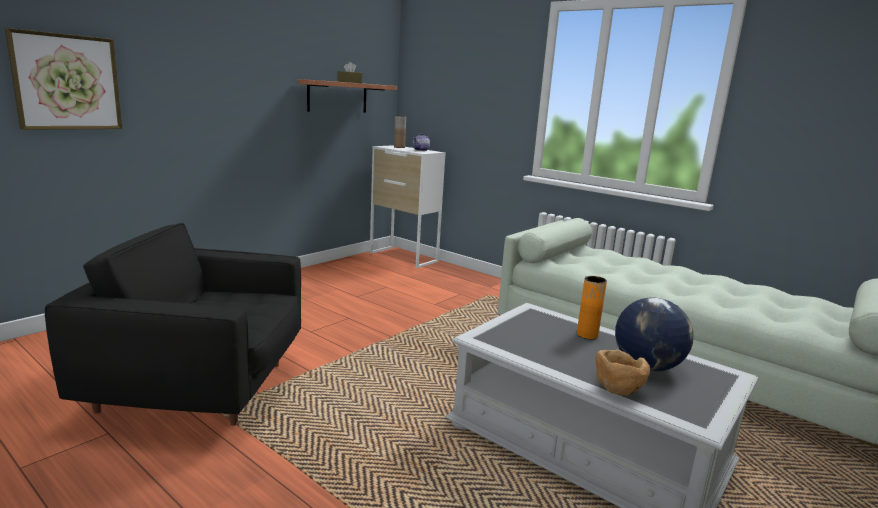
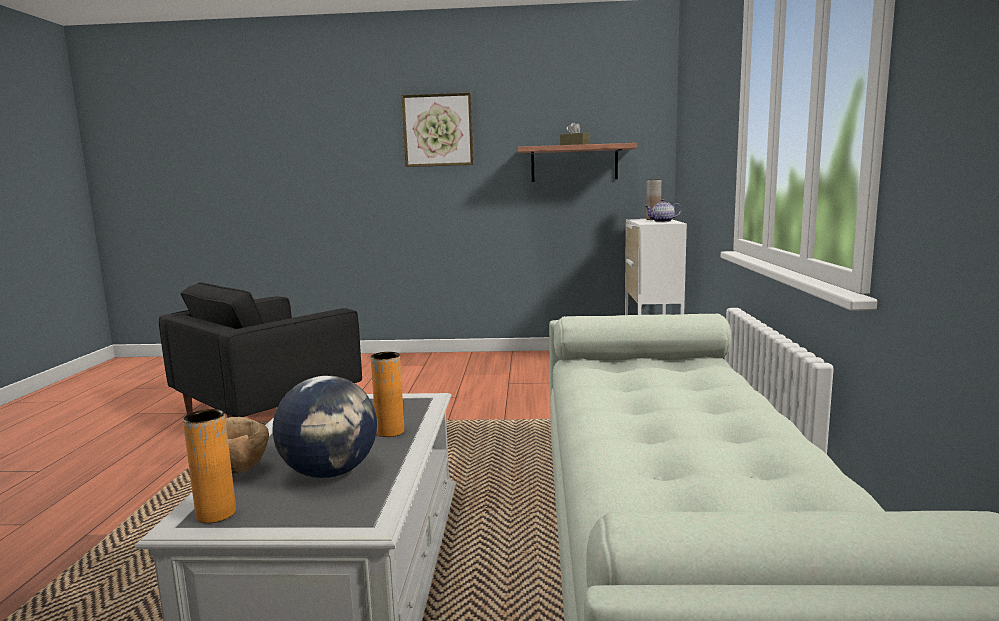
camera: 55 degrees right, 5 degrees down
(67, 82) = (311, 170): picture -> picture (438, 130)
(203, 387) = (270, 407): black armchair -> black armchair turned 105 degrees counterclockwise
(692, 411) = (216, 514): none -> orange vase

